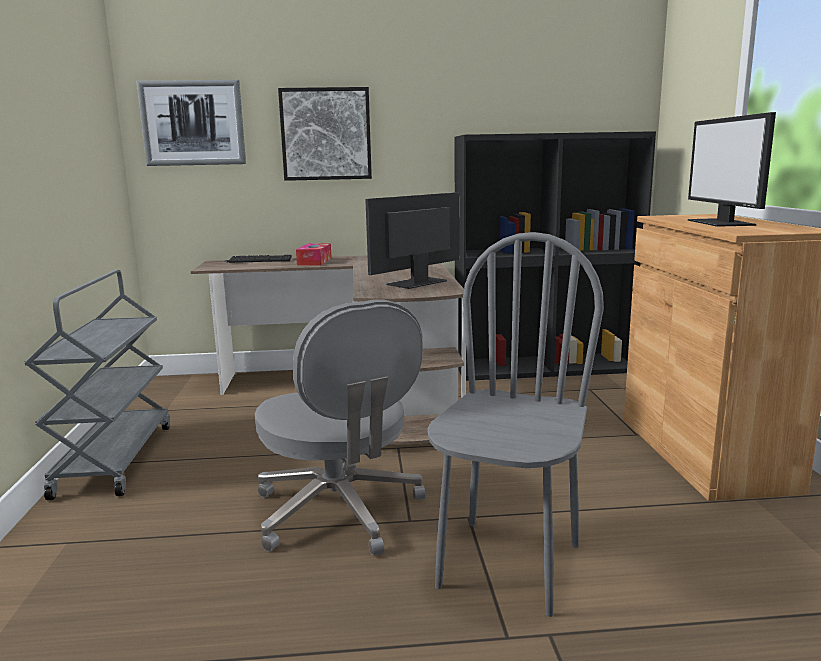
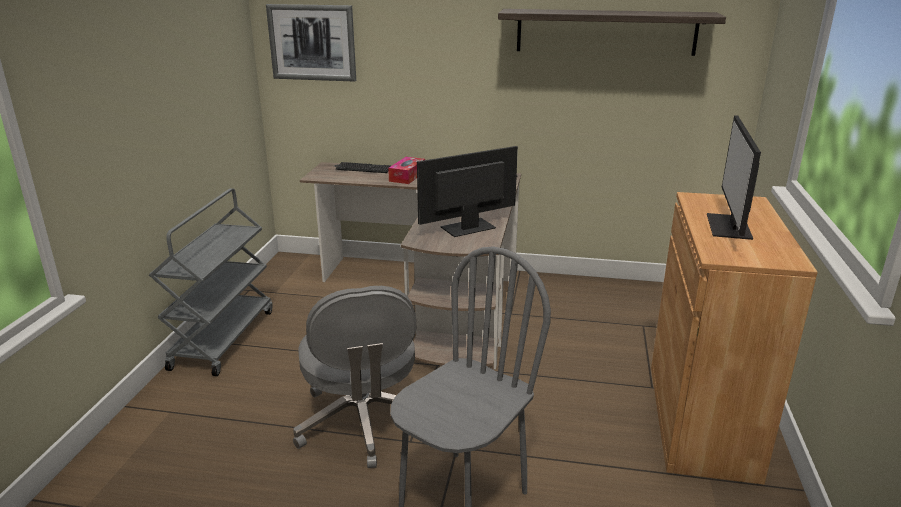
camera: 15 degrees right, 10 degrees up
(326, 134) = (427, 57): picture -> none
(508, 99) = (605, 32): none -> shelf
(544, 367) = (617, 291): black bookcase -> none

